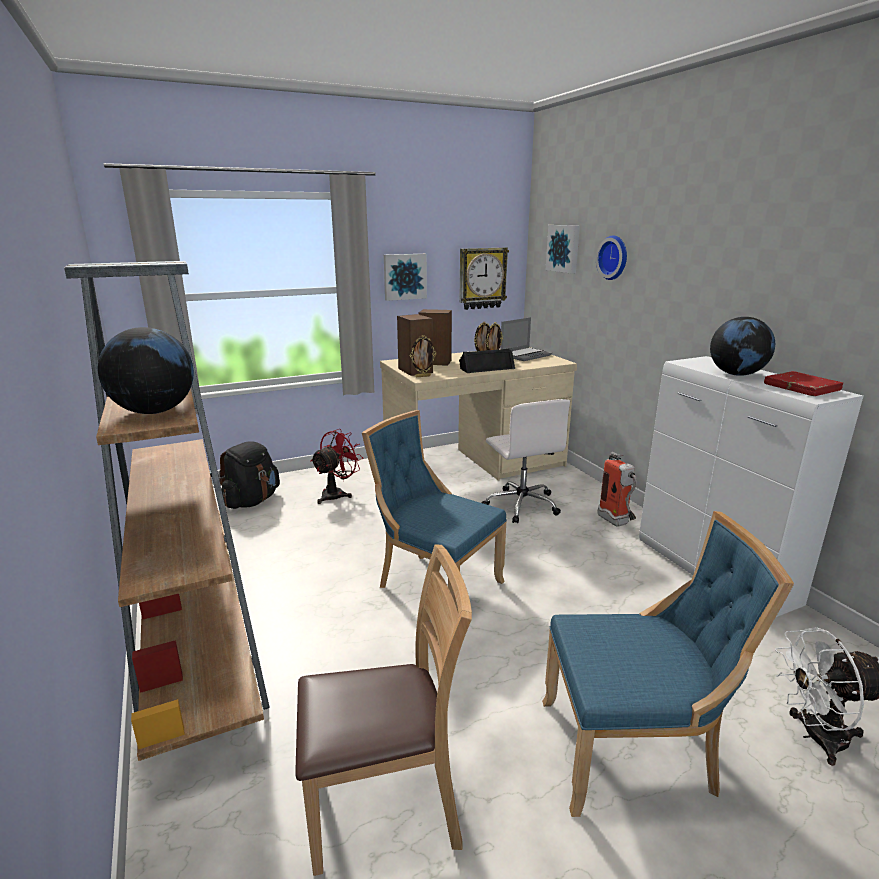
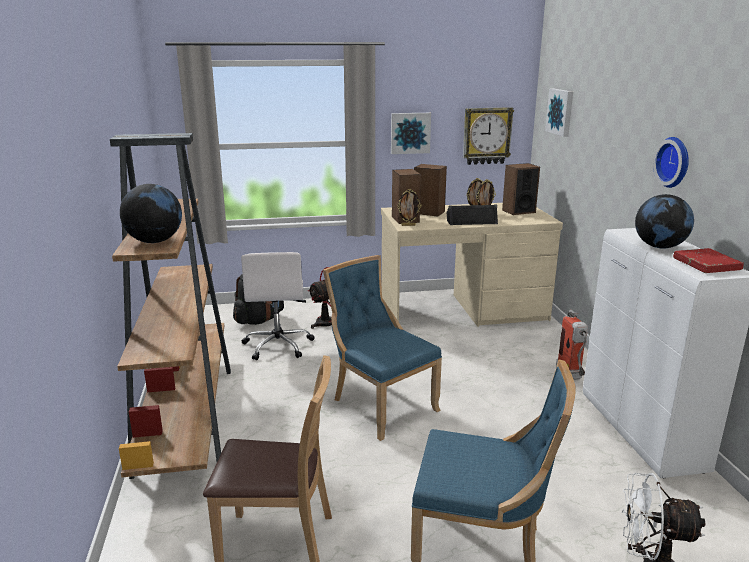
camera: 15 degrees right, 0 degrees up
(521, 505) = (488, 350): white office chair -> white office chair (278, 345)
(525, 355) = (518, 211): laptop -> speaker
(614, 257) = (596, 125): wall clock -> wall clock (675, 162)

